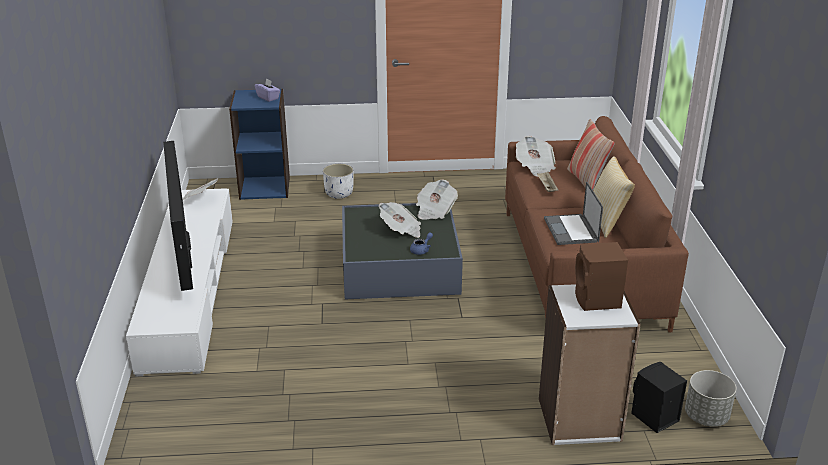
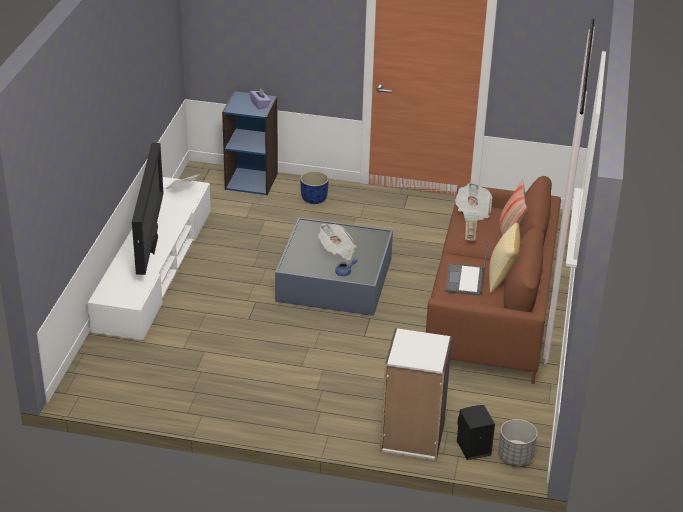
camera: 15 degrees right, 5 degrees up
(339, 193) = (314, 199): white planter -> blue planter
(434, 211) = (375, 236): newspaper -> none
(597, 301) = (423, 348): brown speaker -> none

